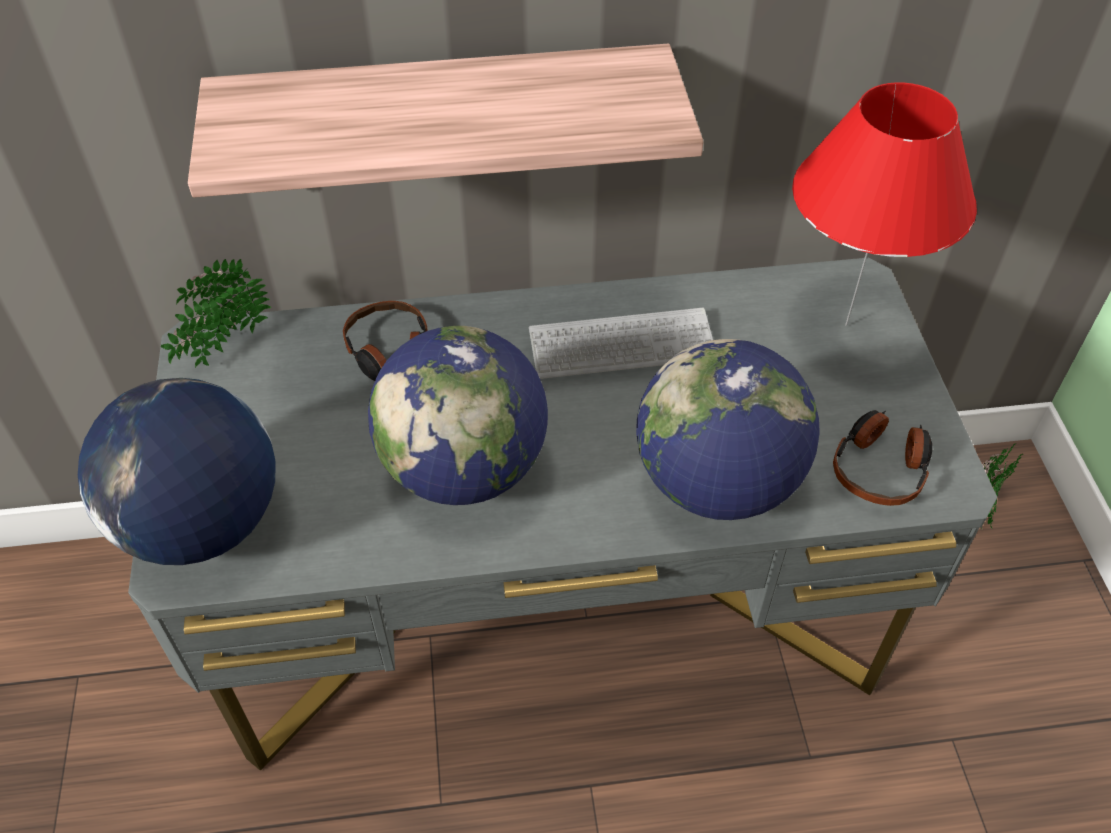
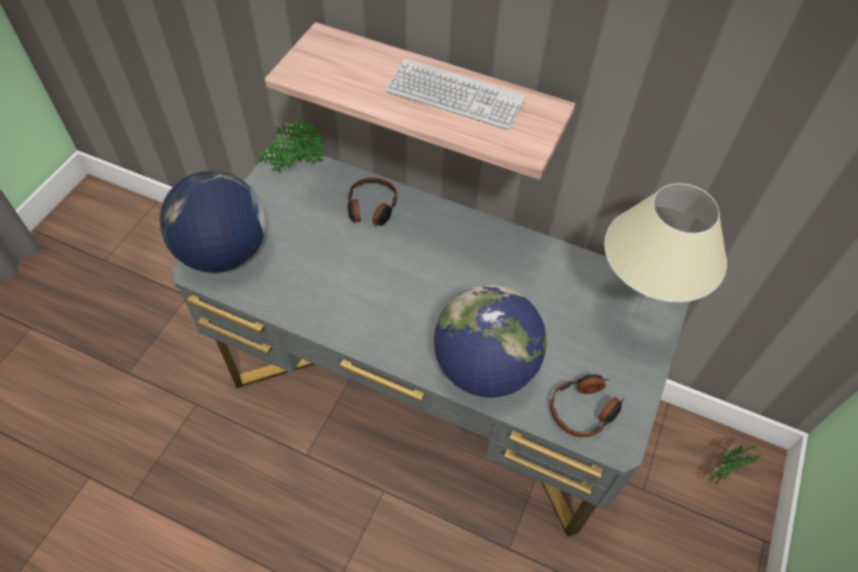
camera: 30 degrees right, 5 degrees up
(464, 469) = (362, 289): globe -> none
(622, 346) = (493, 265): keyboard -> keyboard (455, 96)
(846, 324) = (633, 317): red table lamp -> beige table lamp

